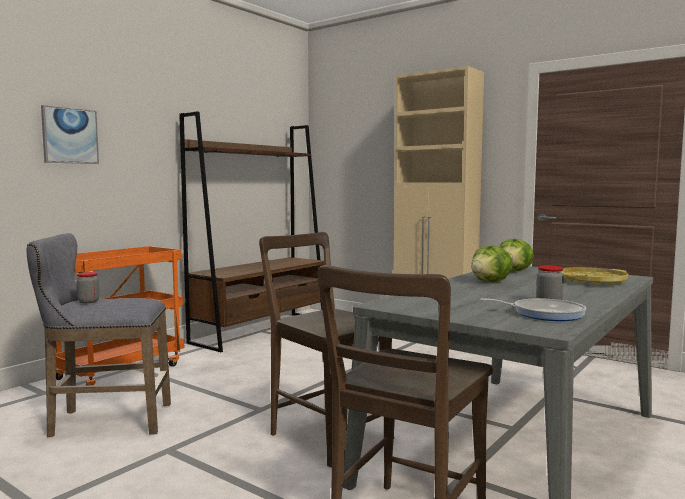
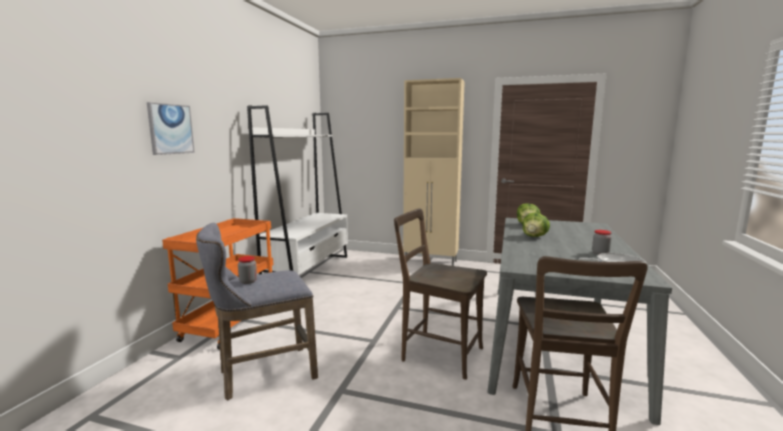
camera: 20 degrees left, 5 degrees up
(262, 331) = (309, 271): brown bookcase -> white bookcase
(591, 281) = (585, 231): yellow tray -> none

